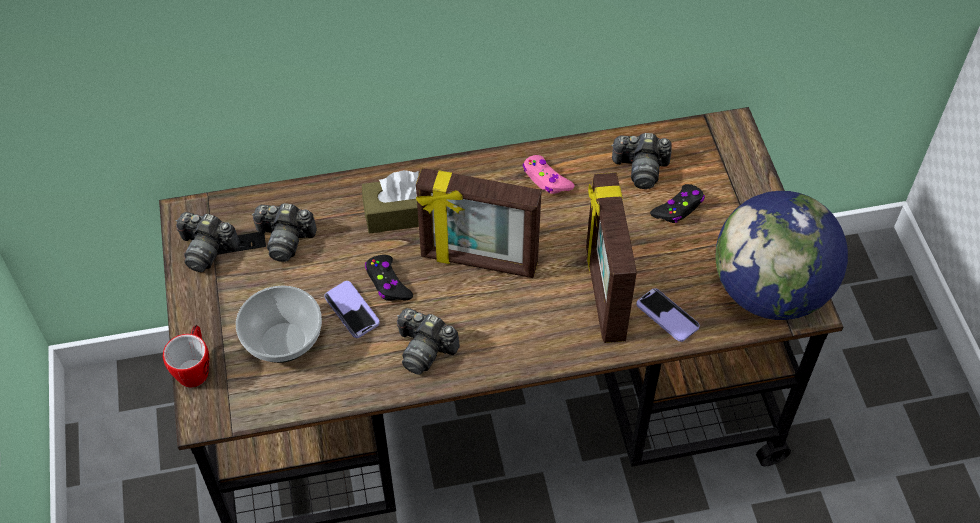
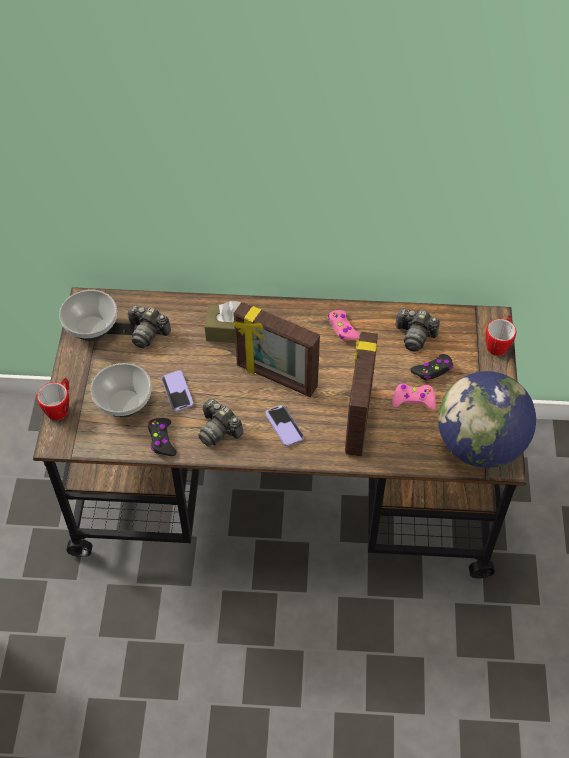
camera: 15 degrees right, 0 degrees up
(207, 249) = (92, 328): camera -> bowl
(387, 283) = (208, 378): black game controller -> black game controller (162, 440)
(666, 252) = (413, 399): none -> pink game controller
(667, 316) = (398, 445): phone -> phone (284, 426)
(749, 157) = (498, 344): none -> mug

